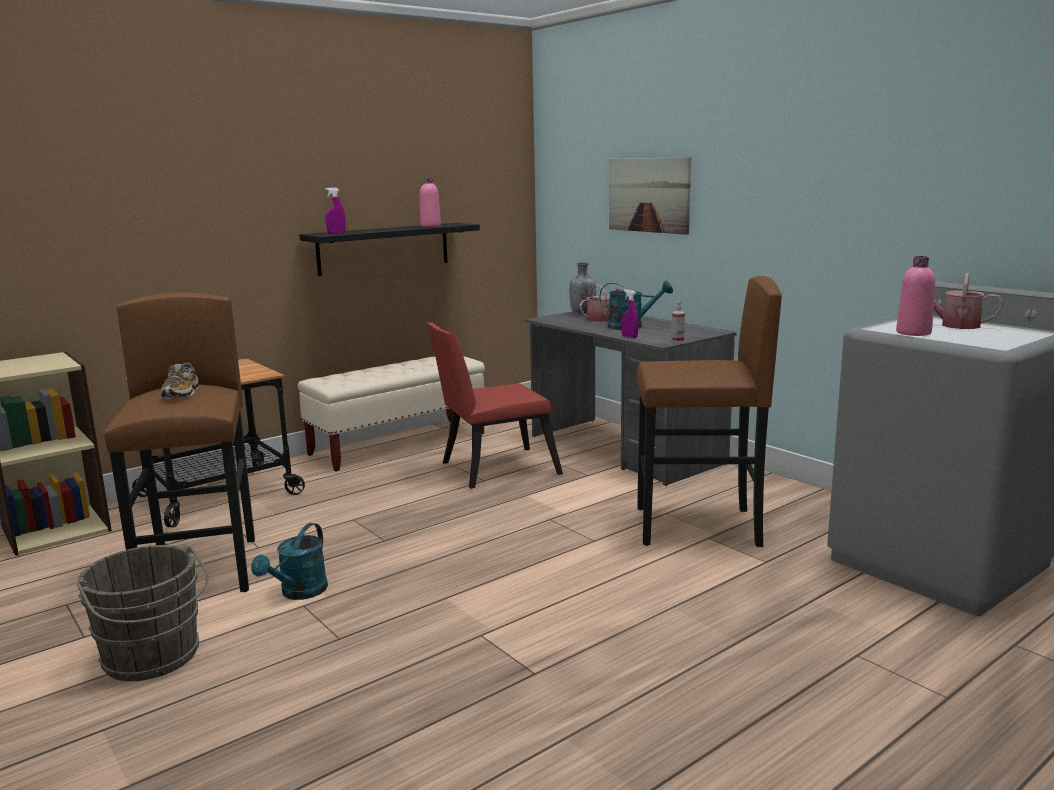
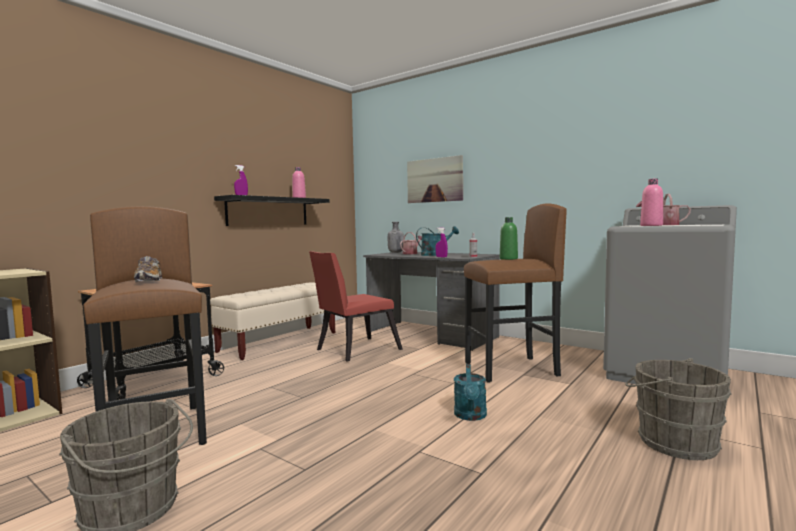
camera: 15 degrees left, 10 degrees down
(299, 593) = (252, 440): turquoise watering can -> turquoise watering can (470, 416)
(698, 362) = (508, 259): none -> green bottle
(824, 669) = (672, 441): none -> grey bucket

